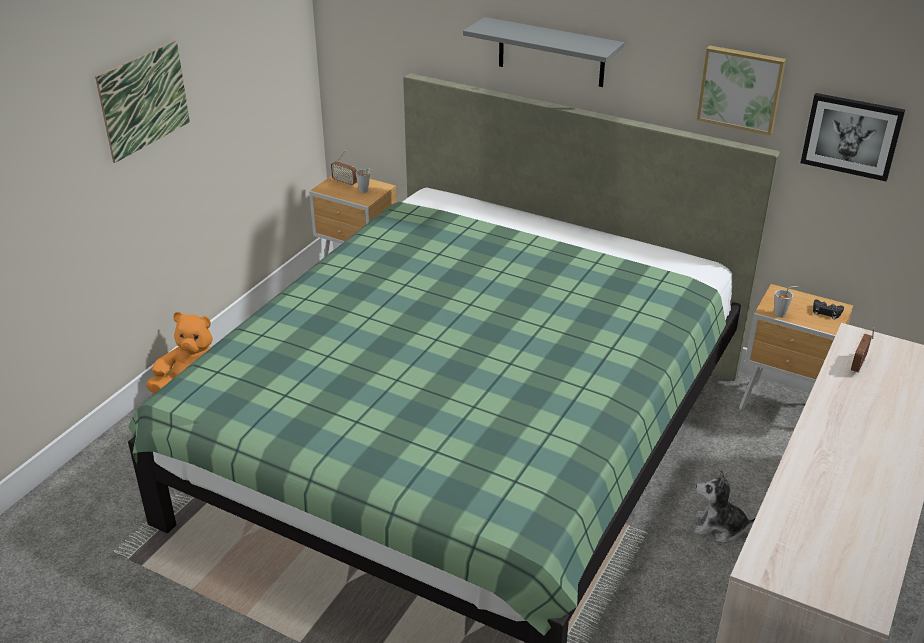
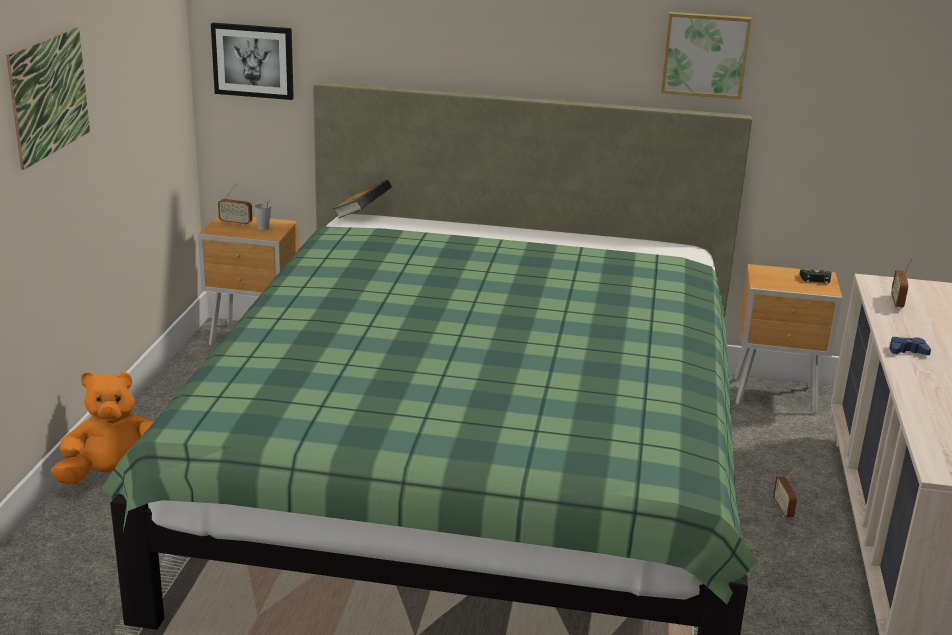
camera: 20 degrees left, 10 degrees down
(438, 192) = (362, 215): none -> book
(551, 52) = (491, 39): grey shelf -> none
(719, 528) = (783, 509): plush toy -> radio
(782, 314) = (777, 286): grey cup -> none
(825, 425) = (907, 351): none -> blue game controller
(851, 136) = (822, 90): picture -> picture (253, 60)

